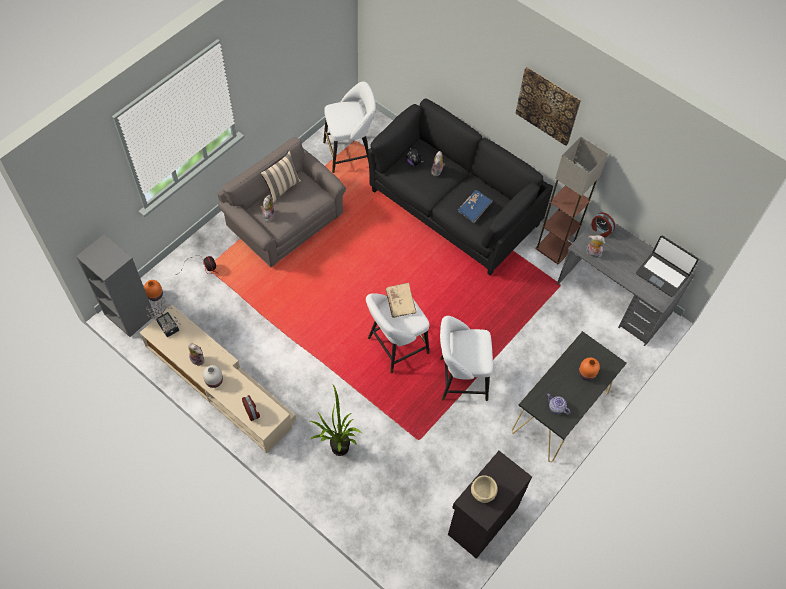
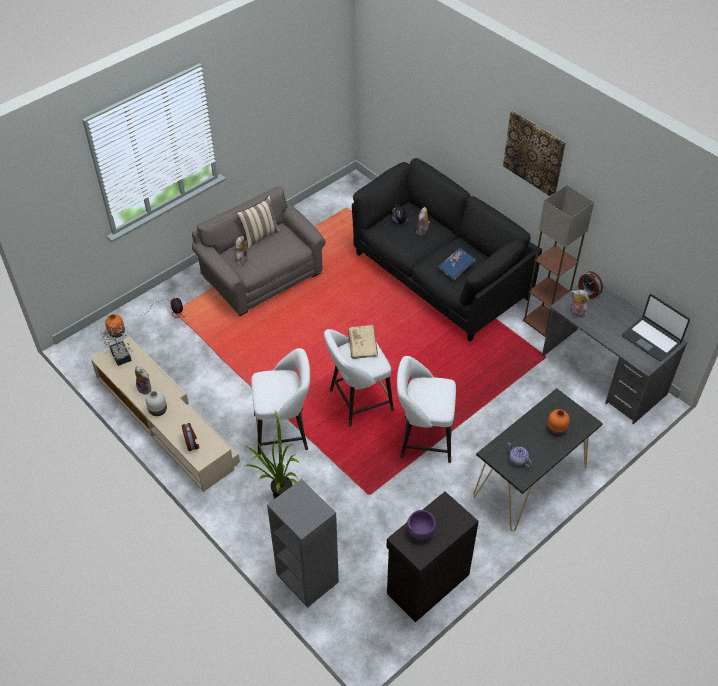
camera: 10 degrees right, 10 degrees down
(128, 315) = (86, 348): grey bookcase -> grey bookcase (306, 578)
(350, 153) = (339, 218): white stool -> white stool (285, 431)
(482, 493) = (420, 531): beige bowl -> purple bowl

